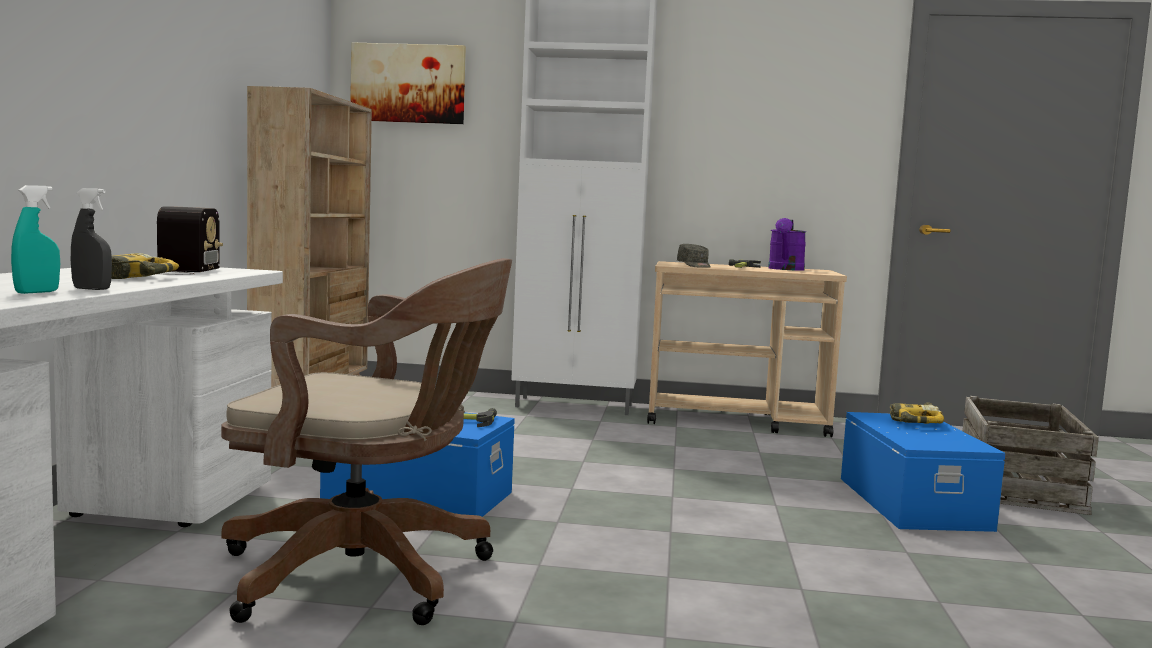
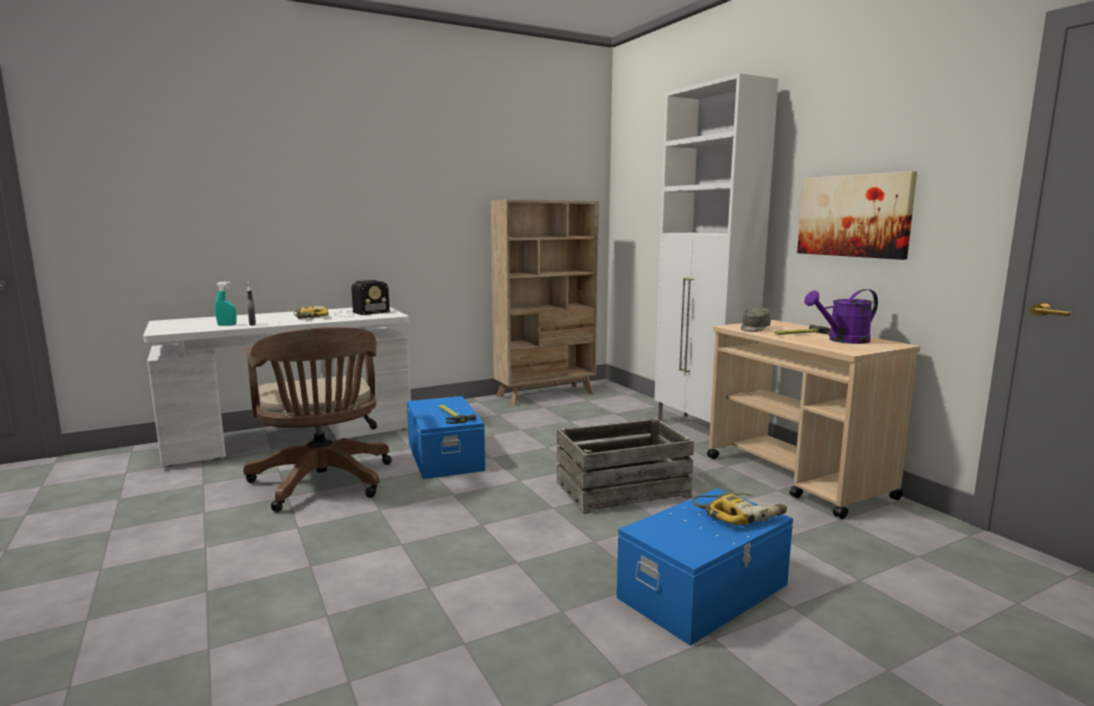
camera: 55 degrees right, 5 degrees up
(408, 84) = (641, 177): picture -> picture (854, 216)
(1016, 486) = (885, 636): crate -> crate (622, 489)

